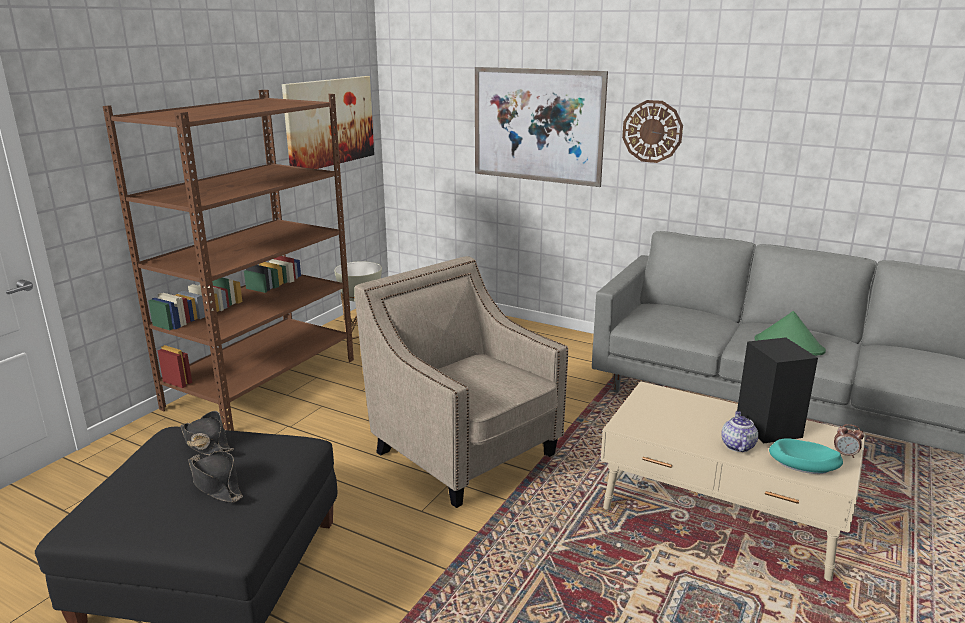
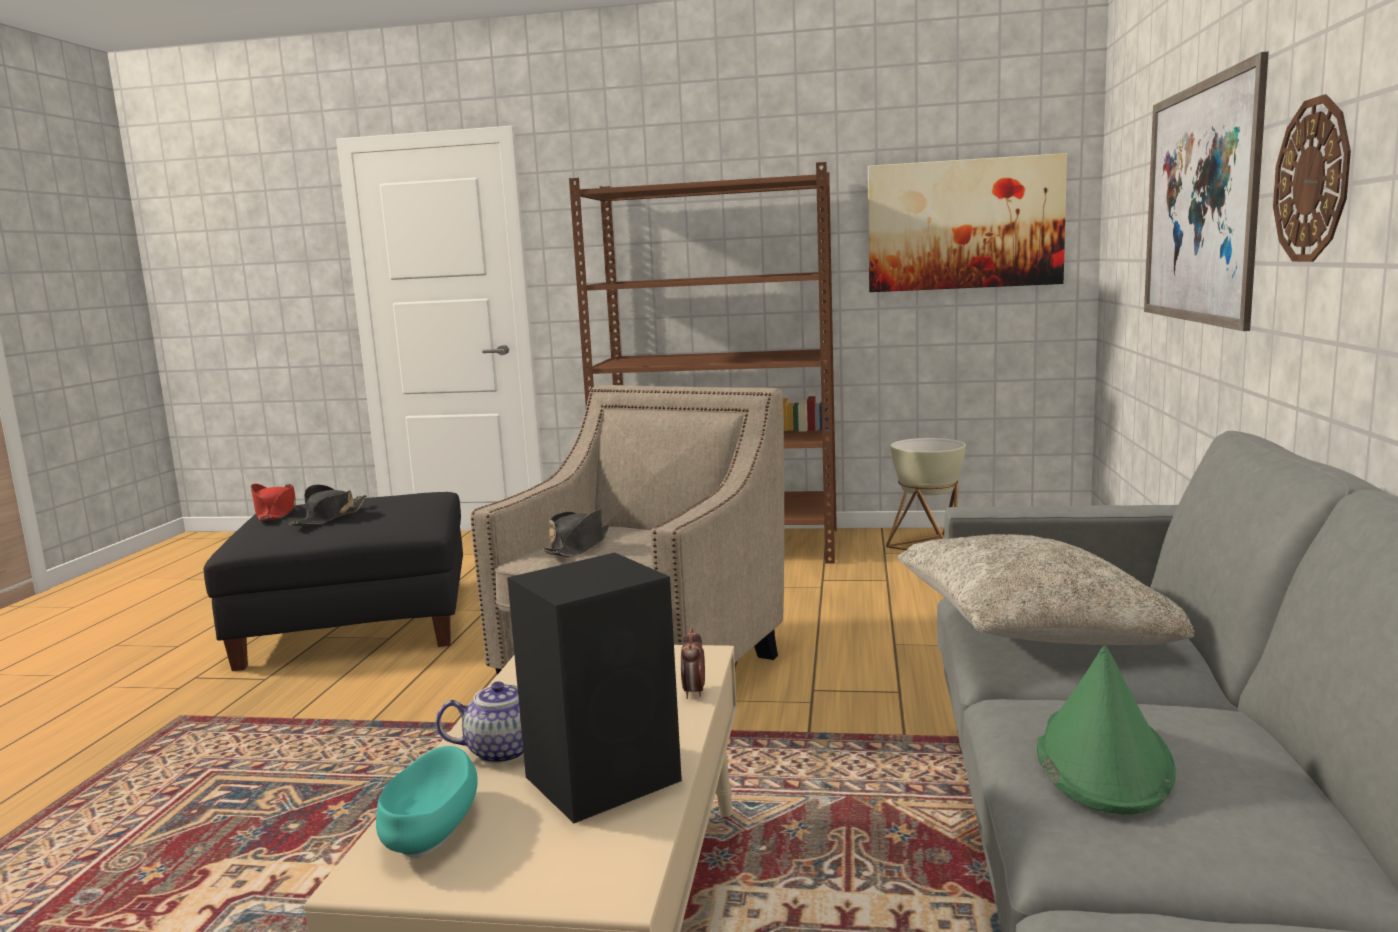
camera: 70 degrees right, 10 degrees down
(143, 516) = (275, 513): none -> red hat
(206, 443) = (407, 500): black hat -> black hat (578, 546)
(676, 325) = (1034, 628): none -> beige pillow
(845, 454) = (507, 886): alarm clock -> alarm clock (694, 692)

